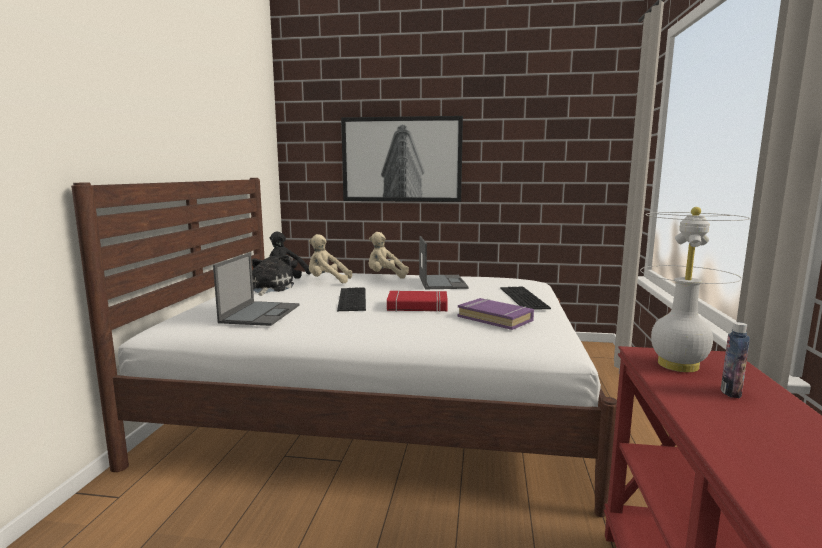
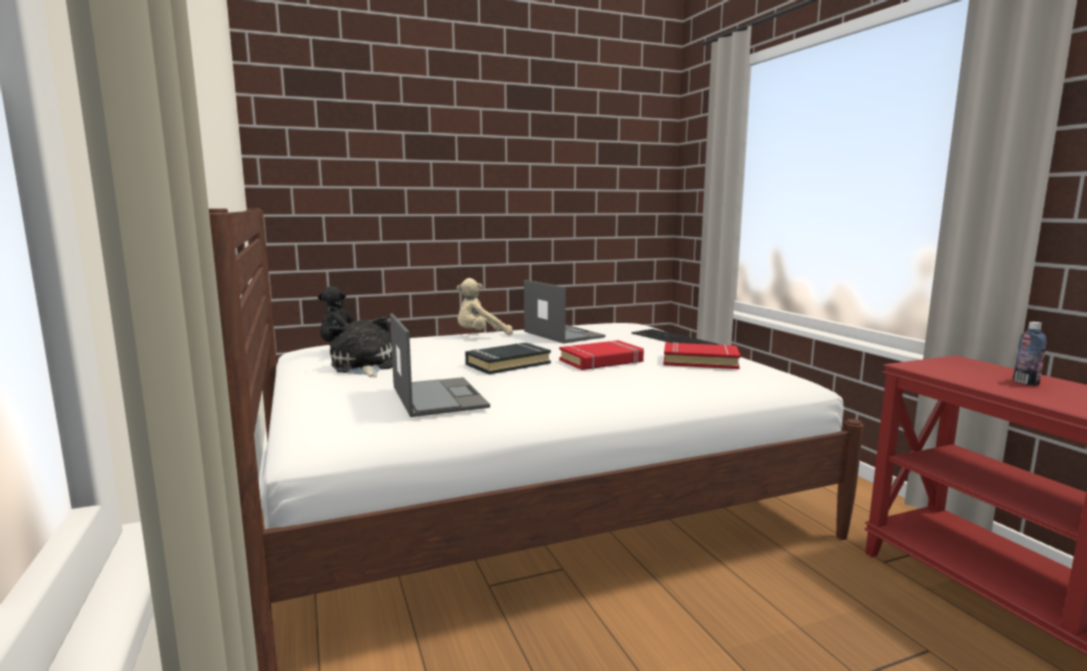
camera: 30 degrees left, 0 degrees up
(327, 281) = (424, 349): beige plush toy -> none
(350, 298) = (507, 364): keyboard -> black book
(402, 159) = (434, 185): picture -> none
(495, 318) = (700, 361): purple book -> red book
(679, 365) = (954, 370): white table lamp -> none

